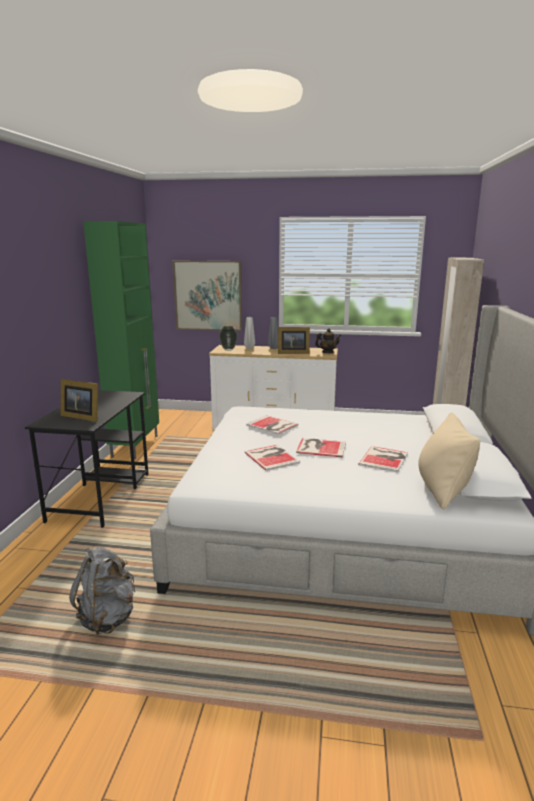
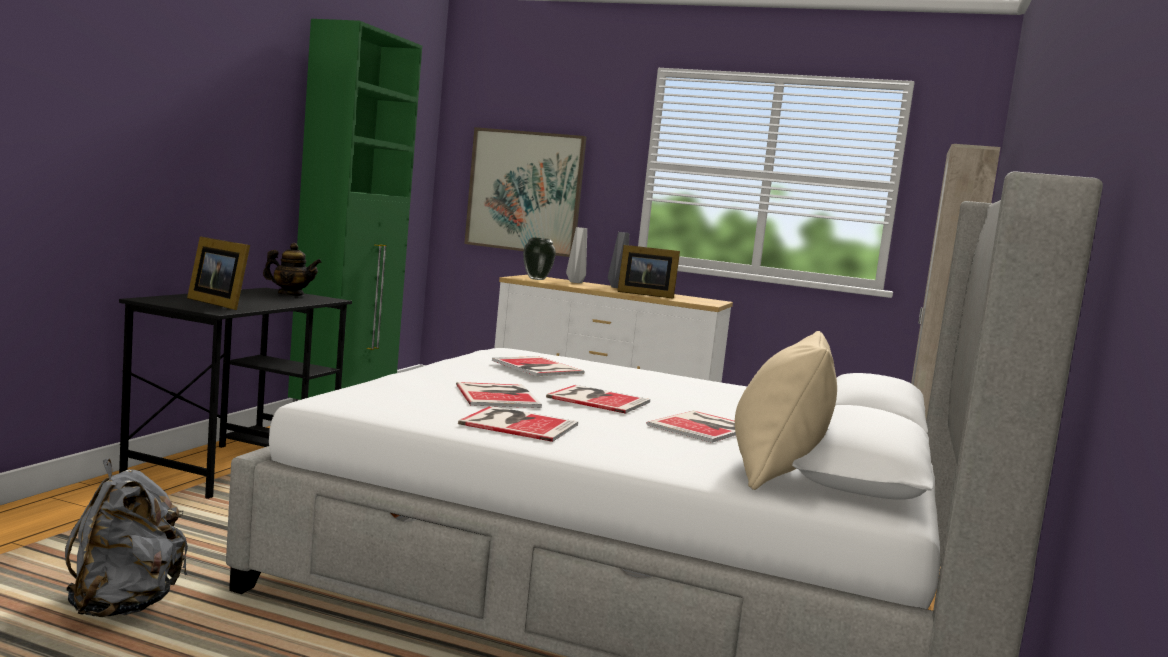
camera: 10 degrees right, 10 degrees down
(300, 481) = (517, 423): none -> book
(327, 352) = (708, 301): teapot -> teapot (290, 295)

